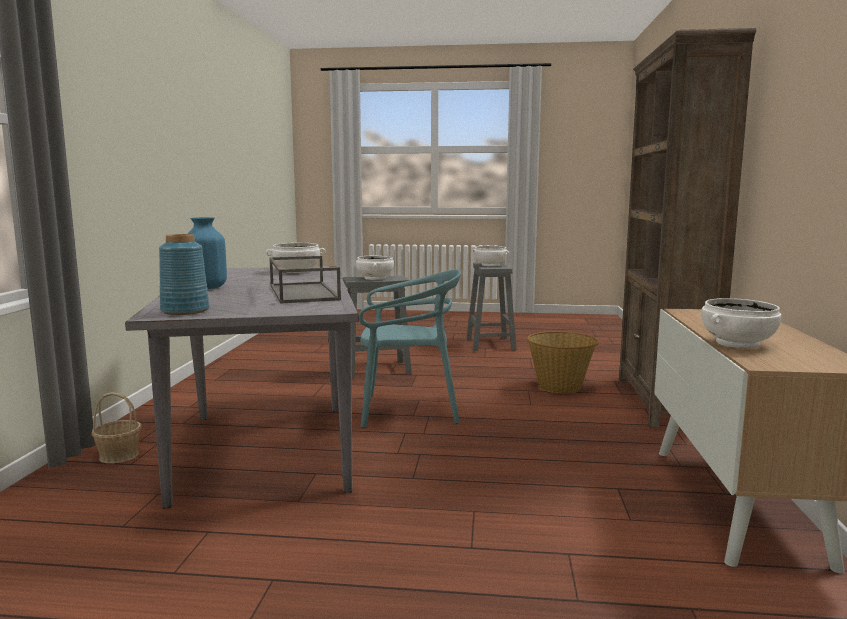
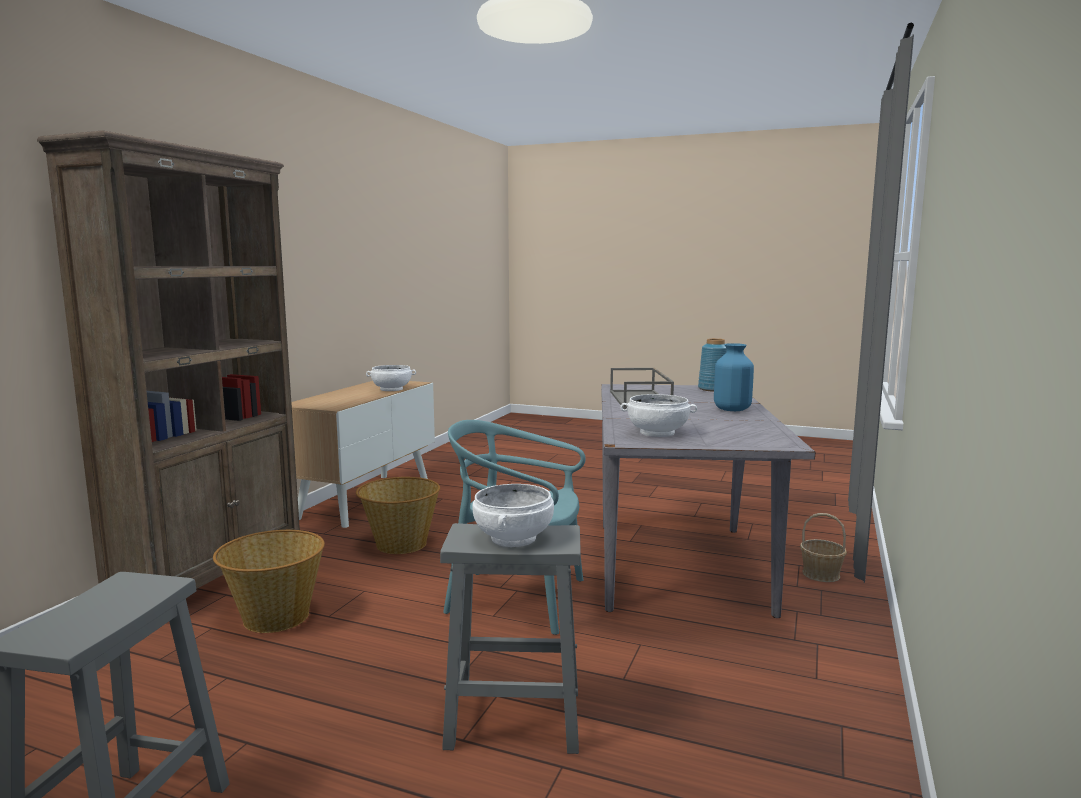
camera: 165 degrees left, 0 degrees up
(490, 265) = (92, 614): white bowl -> none
(565, 441) = (400, 544): none -> basket

